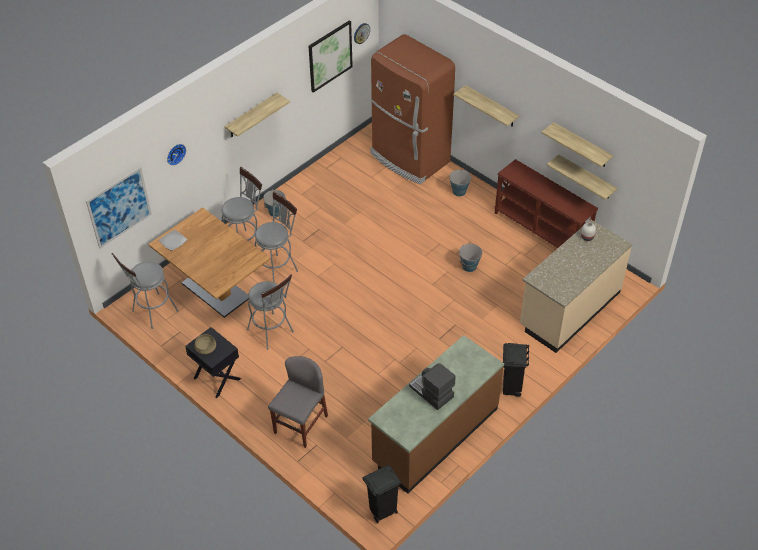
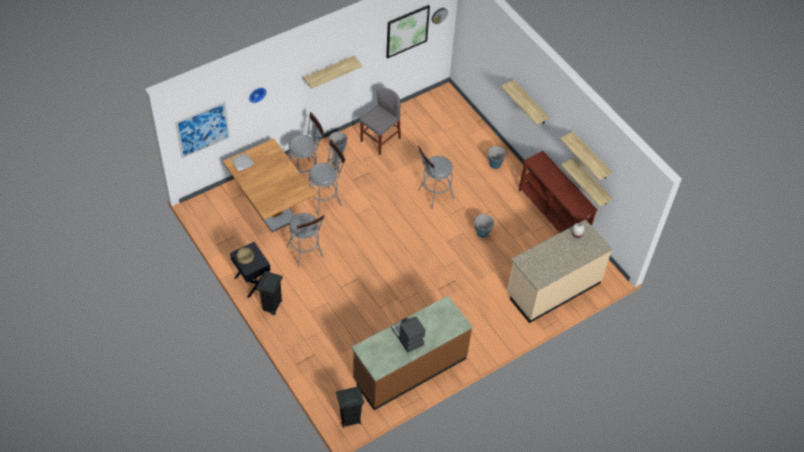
camera: 10 degrees right, 5 degrees up
(152, 313) = (216, 215): grey stool -> grey stool (433, 195)
(300, 424) = (307, 335): grey chair -> grey chair (380, 140)
(409, 158) = (462, 125): brown fridge -> none
(511, 388) = (483, 344): black trash can -> black trash can (271, 307)

